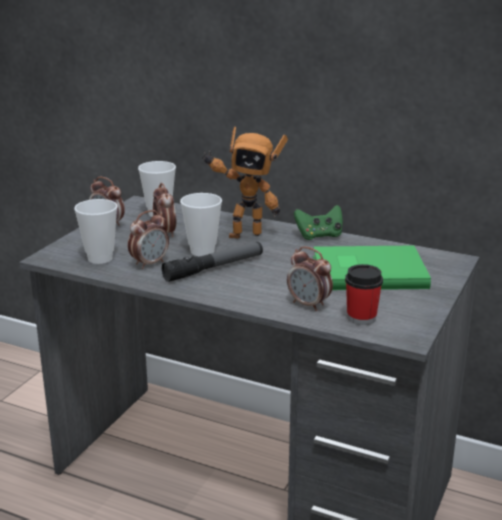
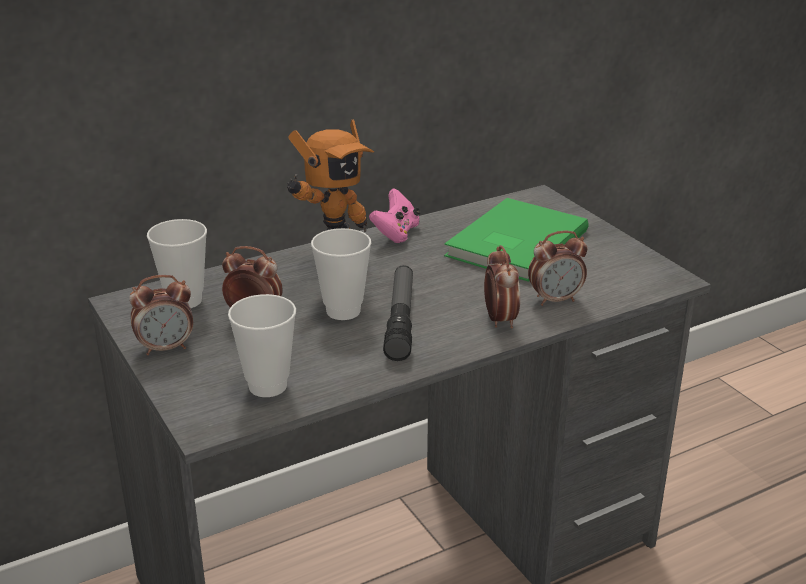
camera: 55 degrees left, 5 degrees up
(150, 263) = (332, 356): alarm clock -> alarm clock (499, 319)
(319, 235) = (396, 233): green game controller -> pink game controller
(361, 318) = (612, 285): cup -> none

